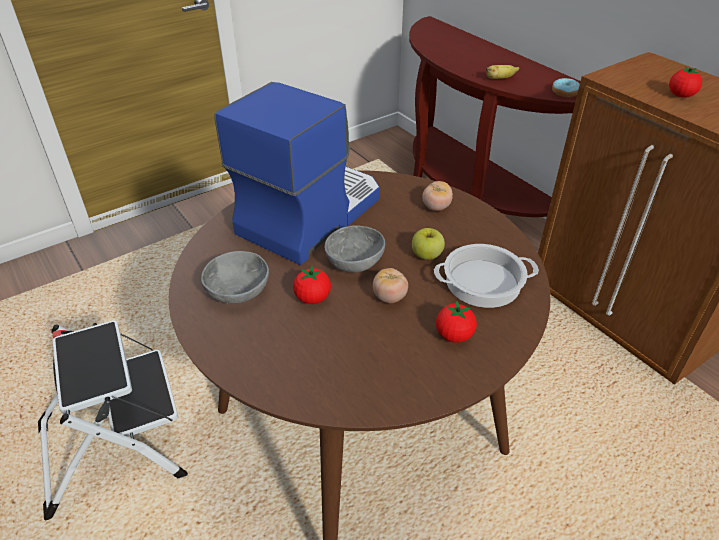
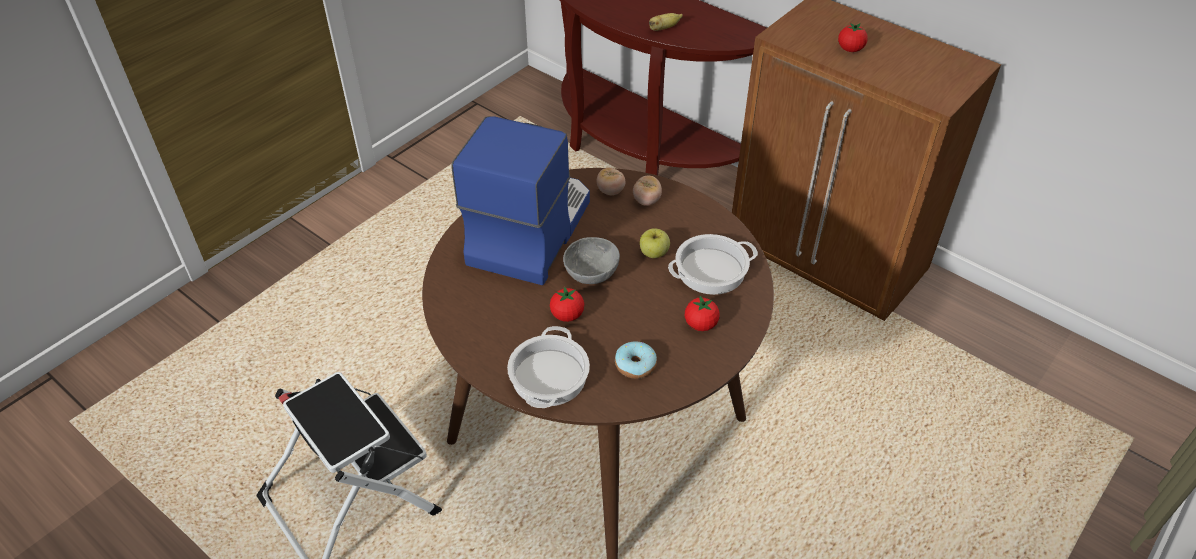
camera: 15 degrees left, 5 degrees up
(238, 293) = (497, 323): grey bowl -> none
(266, 358) = (549, 377): none -> cooking pot
(389, 297) = (634, 301): tomato -> tomato (610, 191)
(565, 93) = (735, 38): donut -> donut (635, 365)

